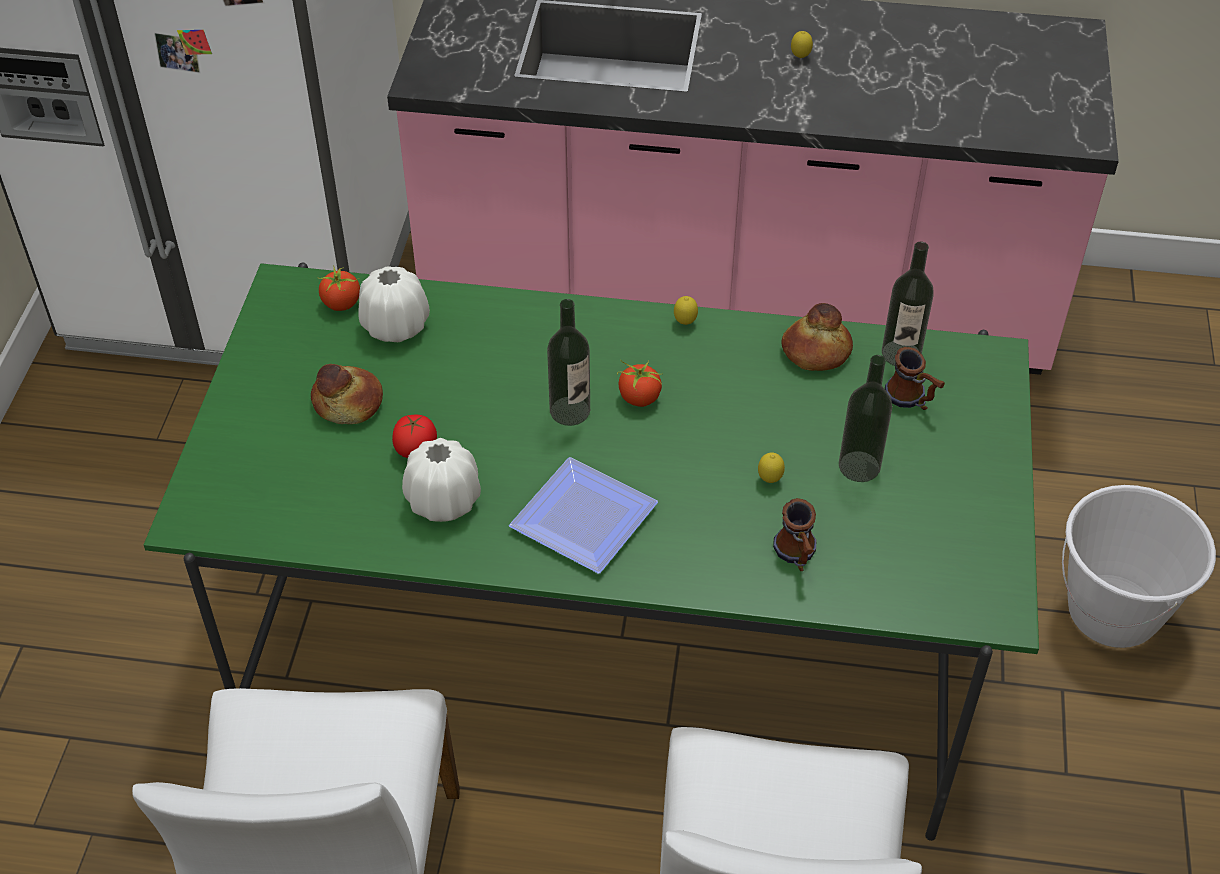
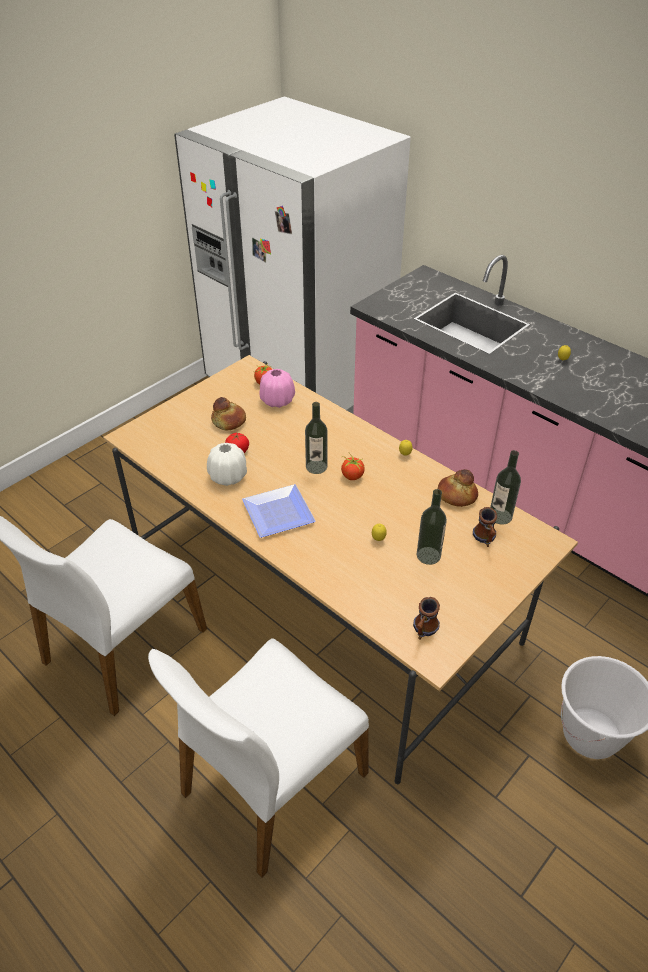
camera: 35 degrees right, 5 degrees down
(395, 326) = (277, 400): white vase -> pink vase
(609, 636) = (323, 602): green dining table -> beige dining table
(797, 557) = (358, 579): mug -> mug (423, 631)

